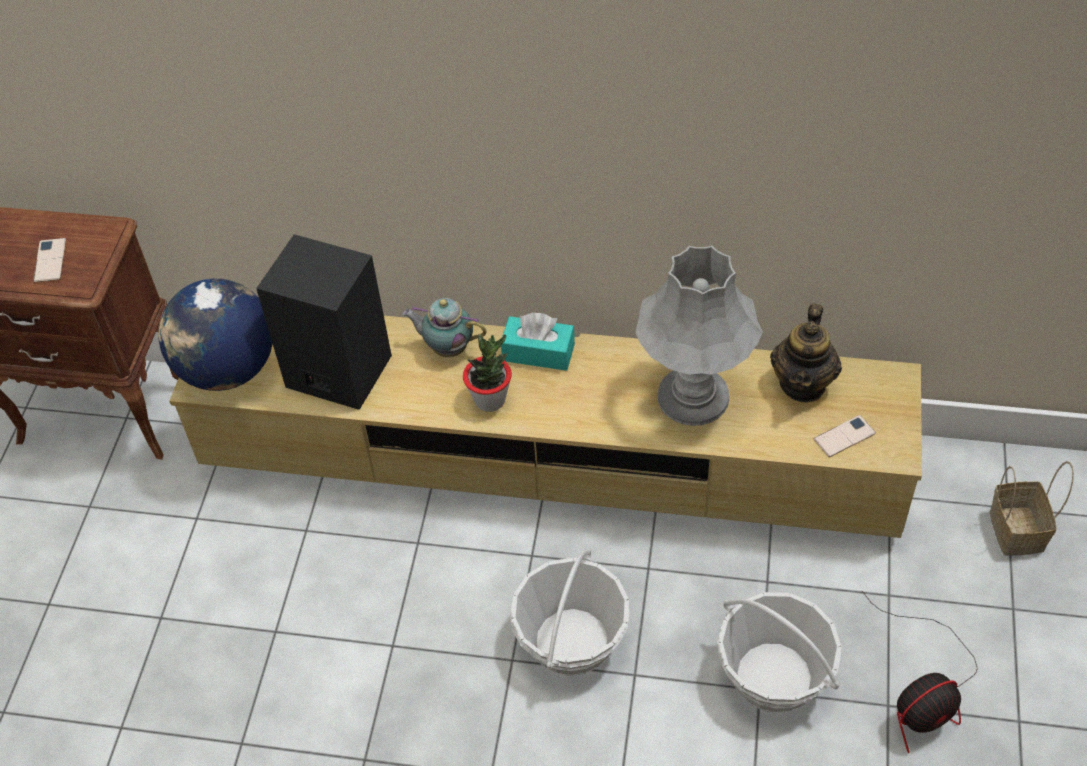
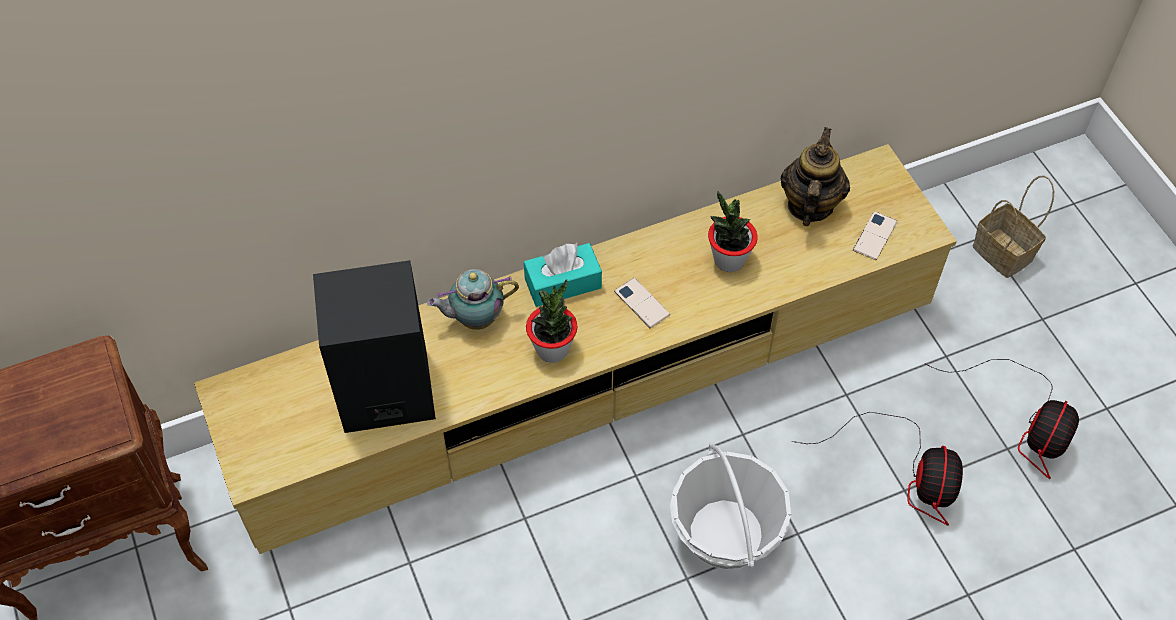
camera: 35 degrees left, 5 degrees up
(50, 260) = (50, 421): phone -> phone (642, 303)
(227, 370) = (271, 445): globe -> none
(694, 397) = (729, 260): grey table lamp -> potted plant
(773, 677) = (907, 473): basket -> fan
(803, 384) = (809, 205): teapot -> teapot turned 150 degrees counterclockwise

